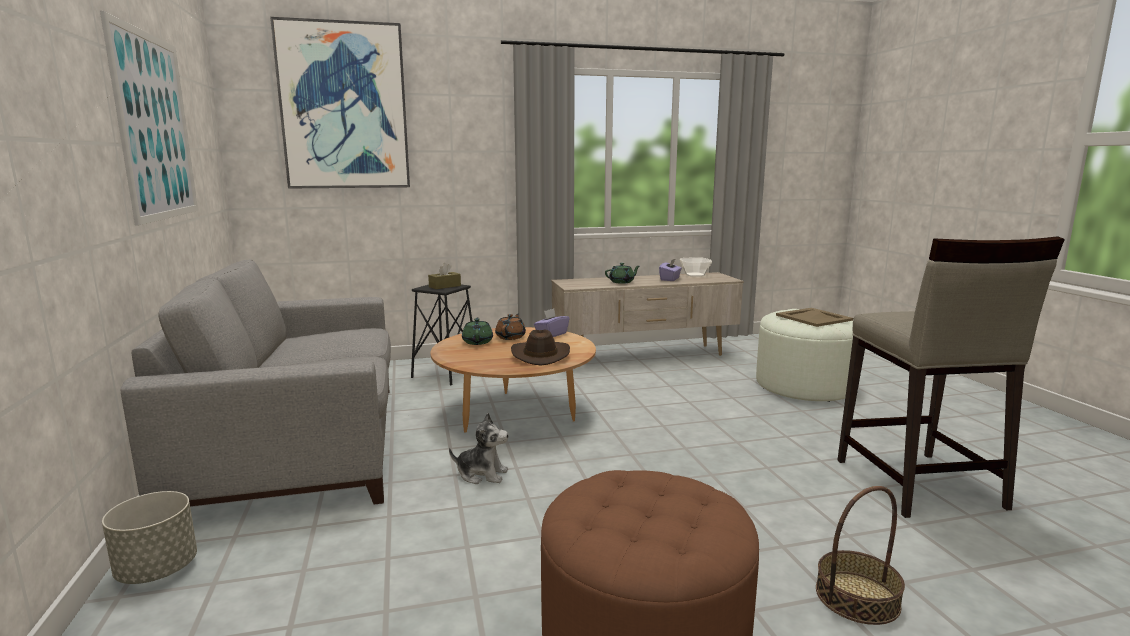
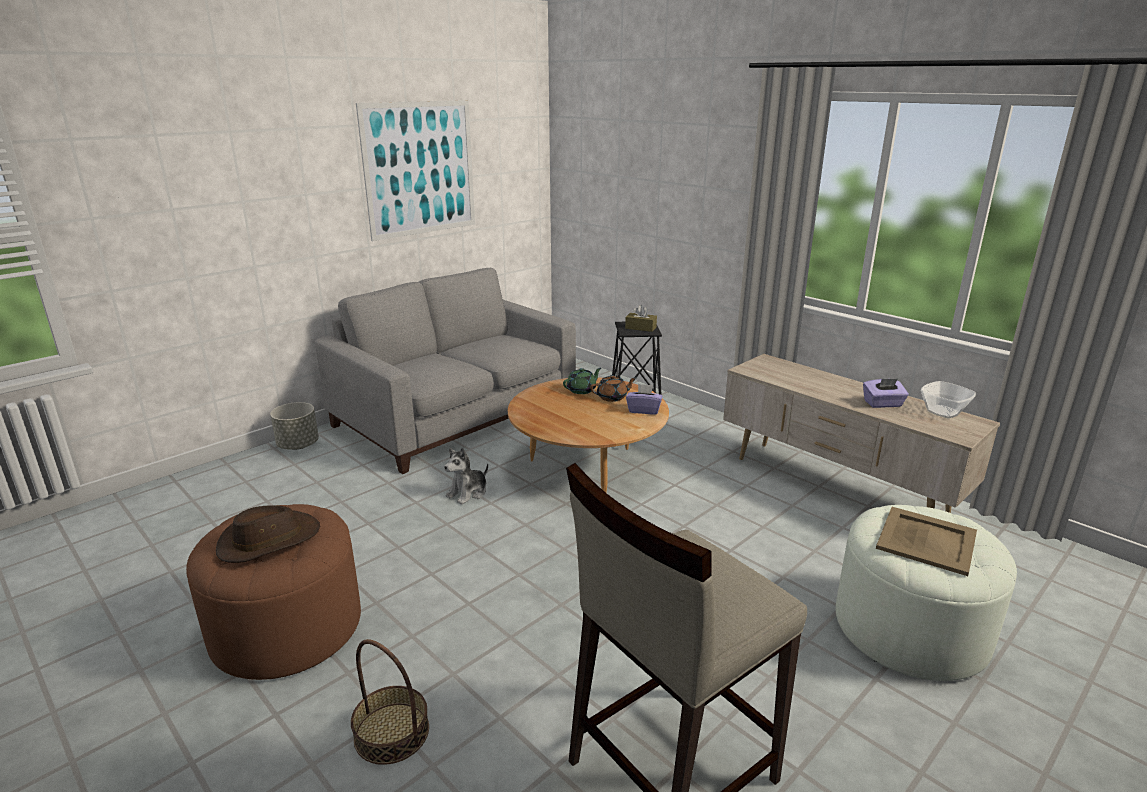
camera: 60 degrees right, 10 degrees up
(344, 107) = (623, 135): picture -> none
(482, 474) = (468, 493): plush toy -> plush toy turned 60 degrees clockwise
(540, 355) = (576, 423): brown hat -> brown hat (268, 540)
(622, 282) = (814, 384): green teapot -> none

